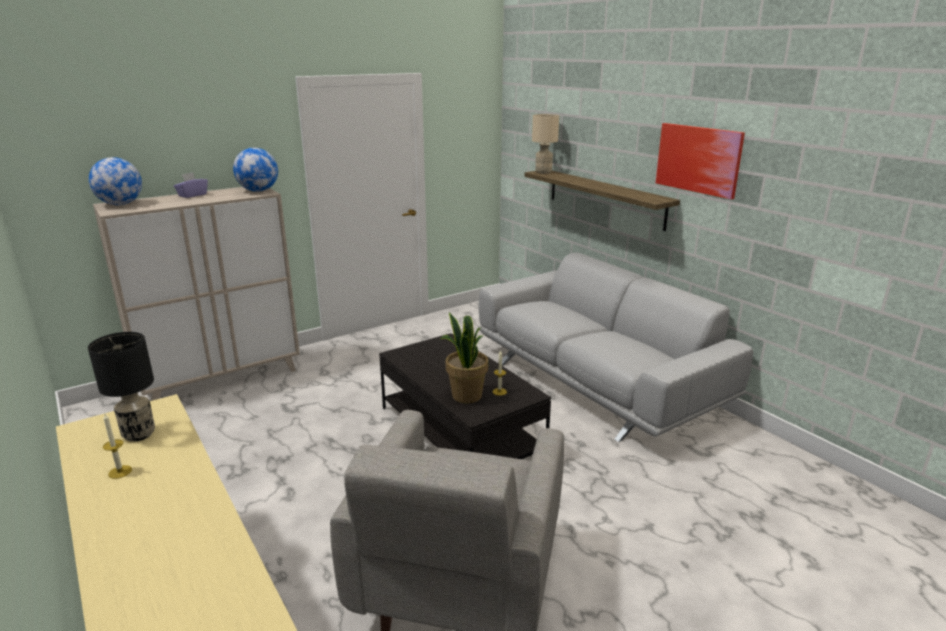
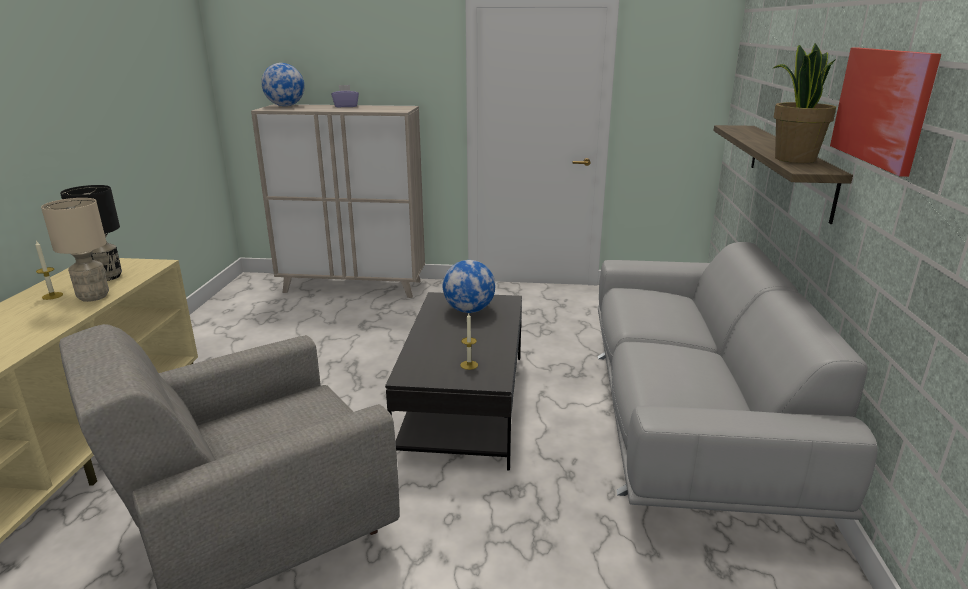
camera: 40 degrees right, 0 degrees up
(258, 191) = (398, 109): globe -> globe (469, 310)
(466, 396) = (432, 356): potted plant -> potted plant (794, 159)
(543, 172) = (737, 127): beige table lamp -> beige table lamp (93, 297)

